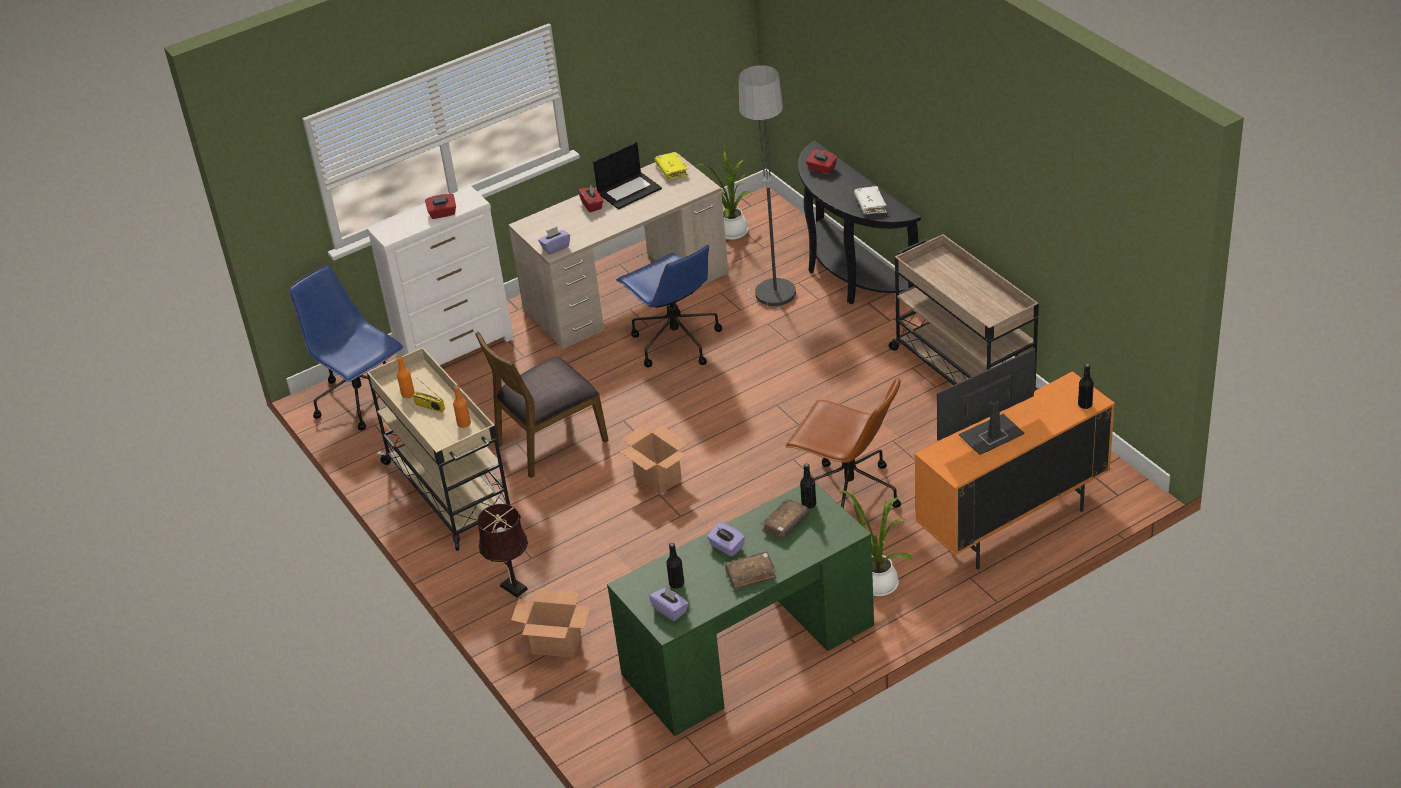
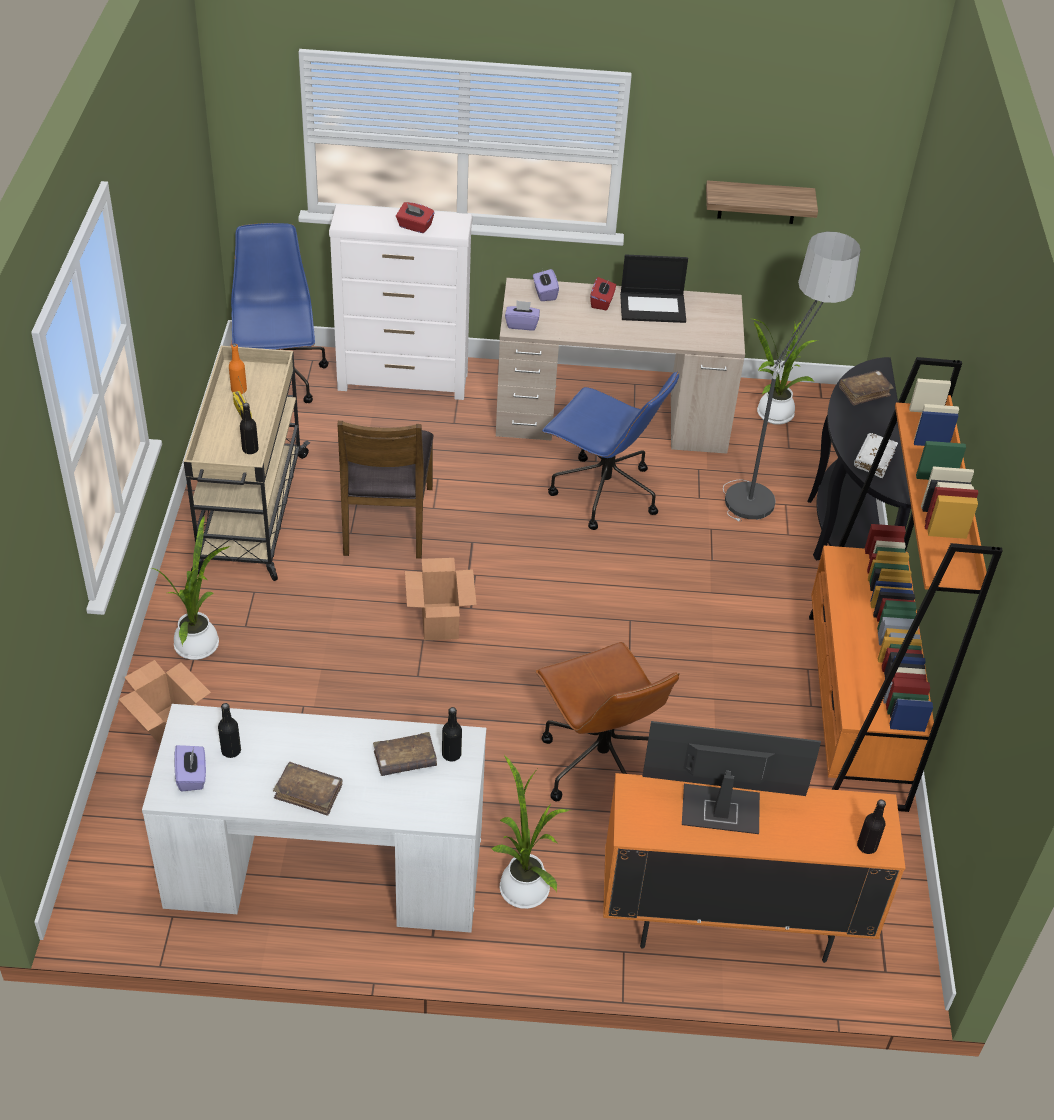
camera: 30 degrees right, 5 degrees up
(464, 424) = (250, 449): orange bottle -> black bottle
(512, 586) = (199, 643): brown table lamp -> potted plant
(550, 441) = (386, 520): brown chair -> brown chair turned 90 degrees counterclockwise
(660, 78) = (757, 202): none -> shelf
(671, 170) = (716, 309): yellow book -> none
(675, 342) = (602, 492): blue office chair -> blue office chair turned 60 degrees counterclockwise
(726, 547) = (320, 745): purple tissue box -> purple tissue box (544, 293)
(747, 649) = (325, 865): green desk -> white desk
(821, 169) = (864, 392): red tissue box -> brown book
(963, 373) = (855, 709): beige cart -> orange bookcase

